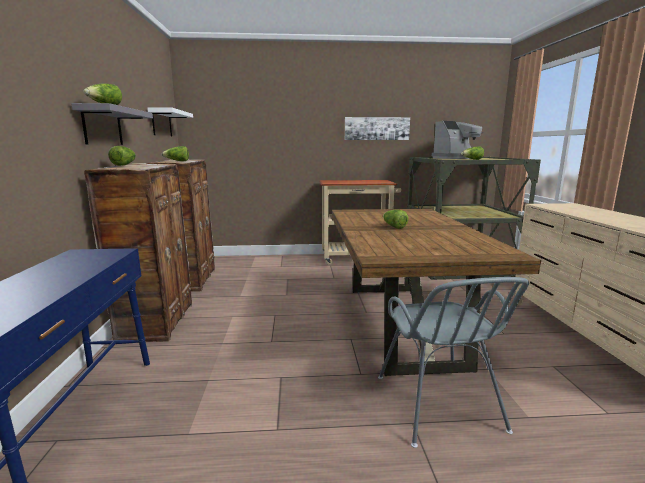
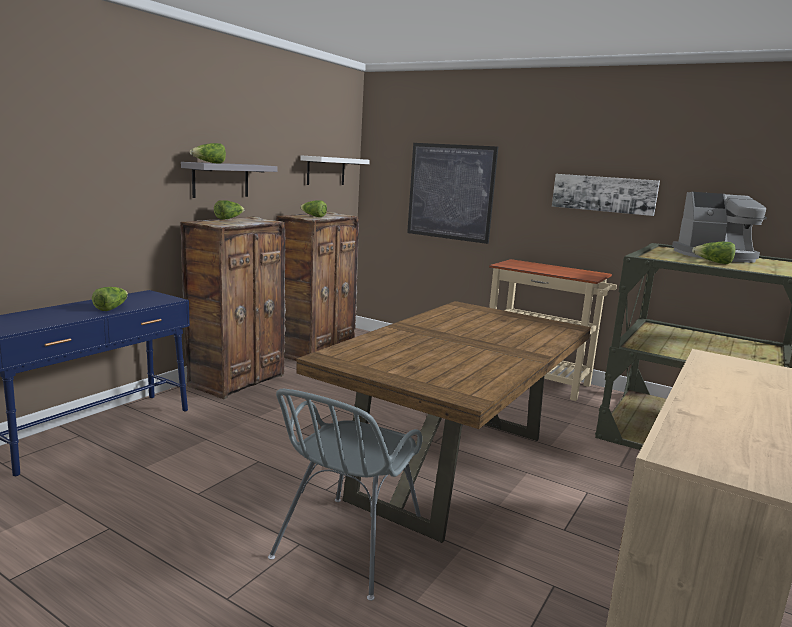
camera: 35 degrees right, 0 degrees up
(265, 136) = (450, 192): none -> picture
(393, 227) = (451, 336): lettuce -> lettuce (111, 308)

